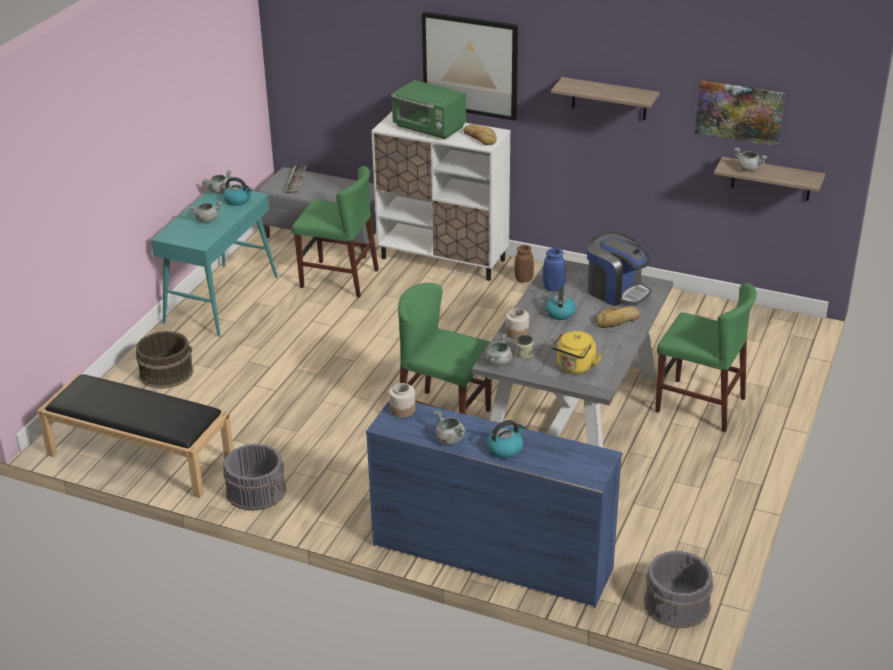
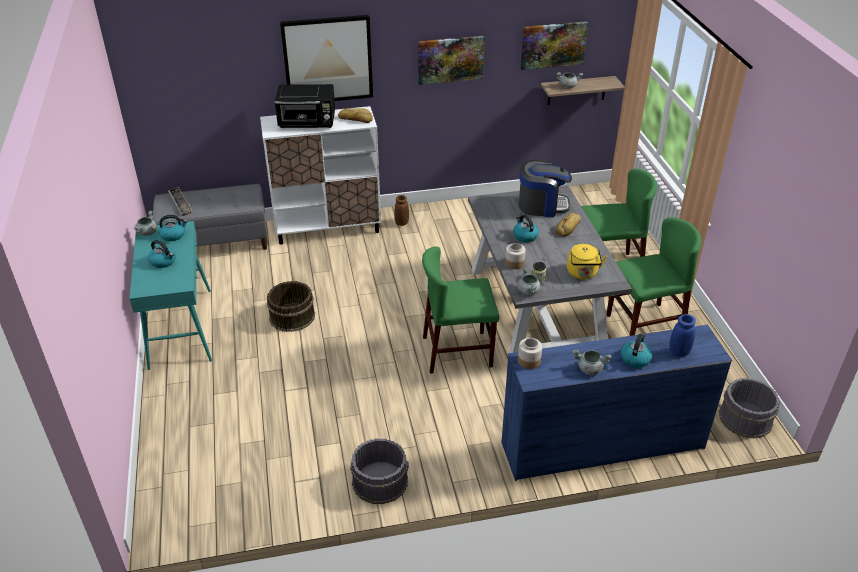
camera: 35 degrees left, 5 degrees up
(139, 456) = (249, 501): black bench -> none
(166, 372) = (196, 413): brown bucket -> brown bucket (292, 316)
(207, 219) = (163, 261): grey cooking pot -> kettle
(339, 279) = (263, 273): green chair -> green chair (644, 325)
(429, 128) = (308, 122): green microwave -> black microwave
(553, 288) = (499, 219): blue vase -> blue vase (679, 352)
(609, 99) = (450, 59): shelf -> picture

